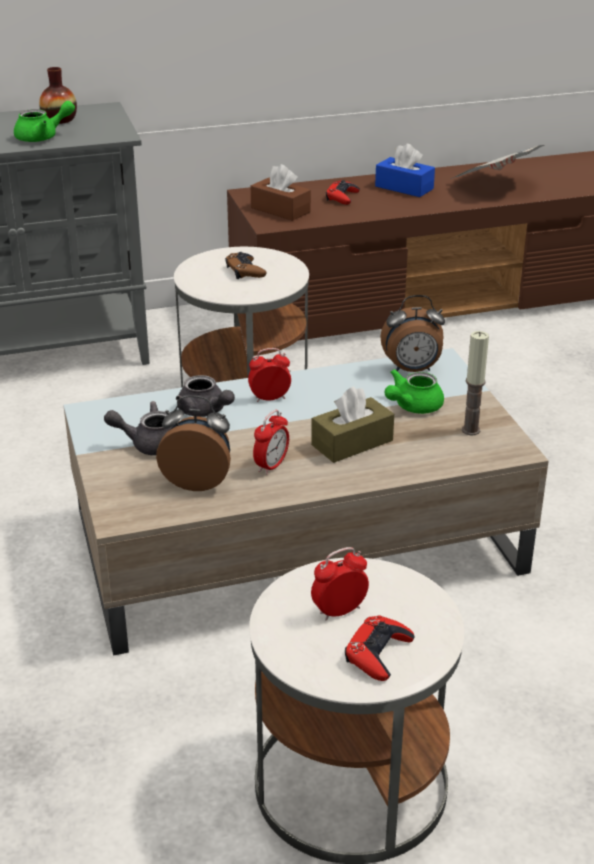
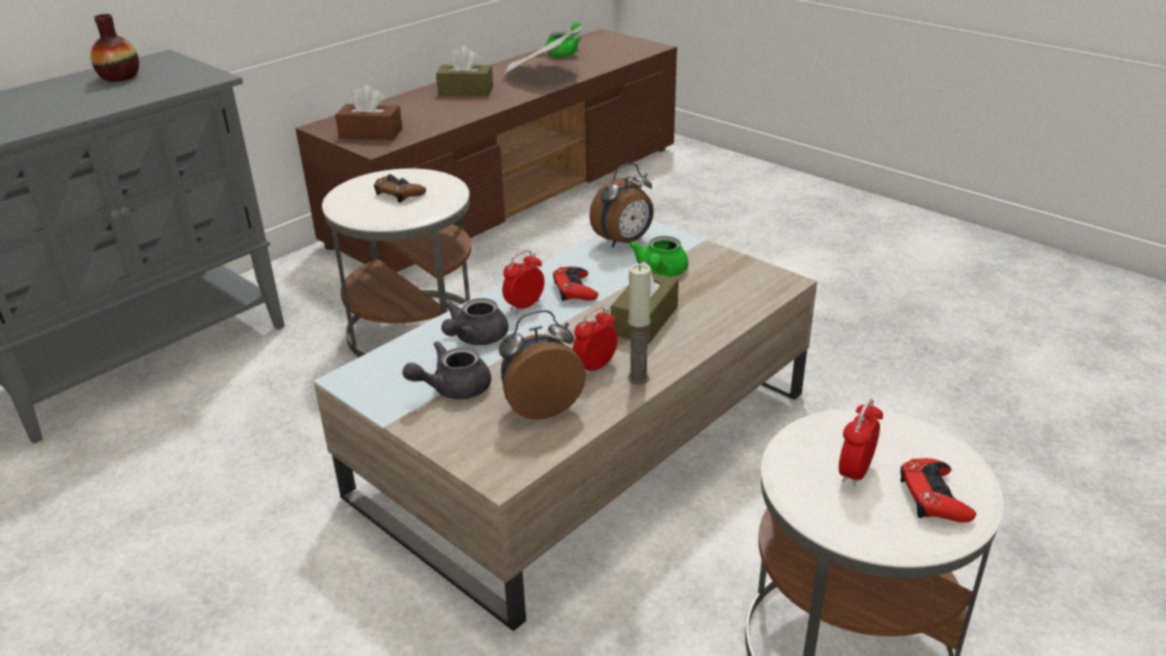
camera: 30 degrees left, 0 degrees up
(43, 137) = (121, 96): green teapot -> green teapot (564, 53)
(205, 411) = (475, 338): grey teapot -> grey teapot turned 105 degrees clockwise
(271, 465) = (595, 366): alarm clock -> alarm clock turned 135 degrees counterclockwise
(342, 197) = (418, 110): red game controller -> red game controller (575, 289)
(404, 187) = (466, 91): blue tissue box -> brown tissue box
(471, 430) = (730, 276): candle -> candle (638, 378)

